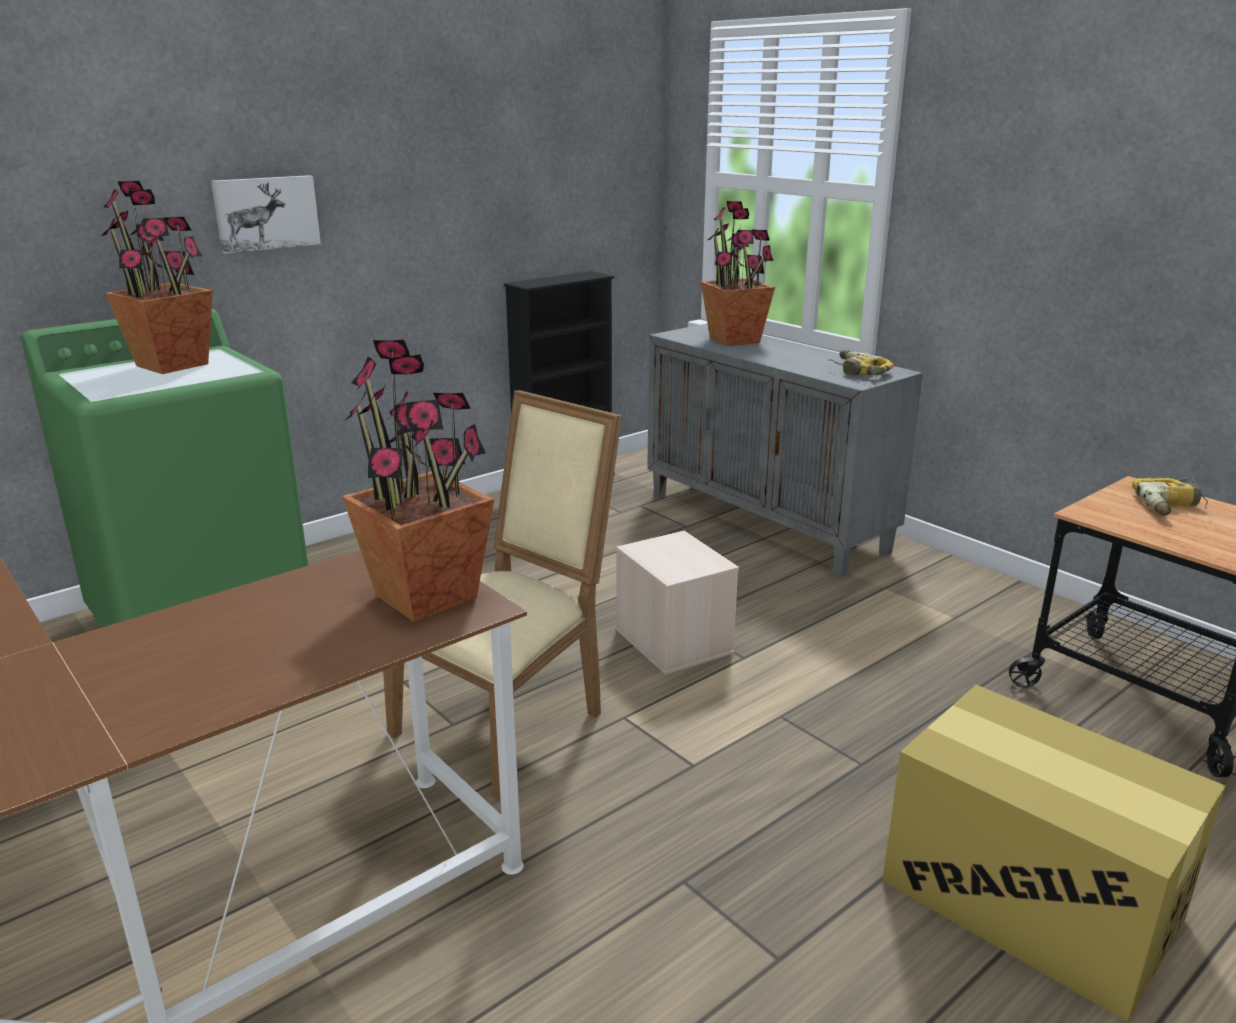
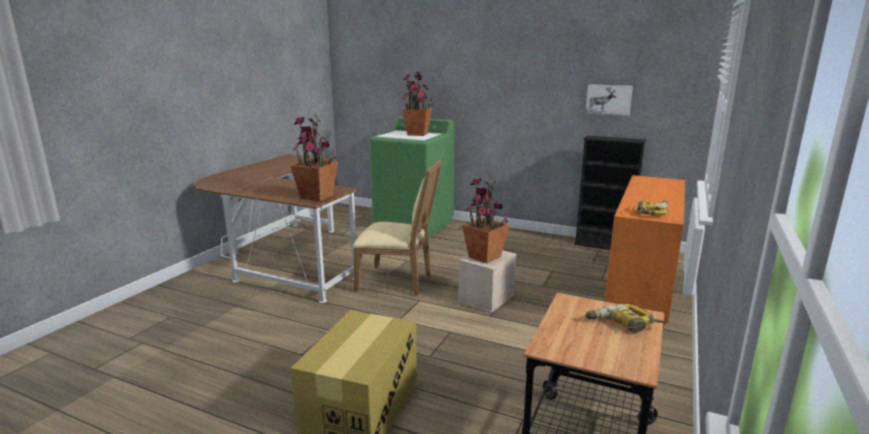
camera: 65 degrees right, 5 degrees down
(266, 213) = (482, 89): picture -> picture (608, 99)
(735, 340) = (658, 187): potted plant -> potted plant (484, 257)
(767, 522) = (641, 298): grey cabinet -> orange cabinet

